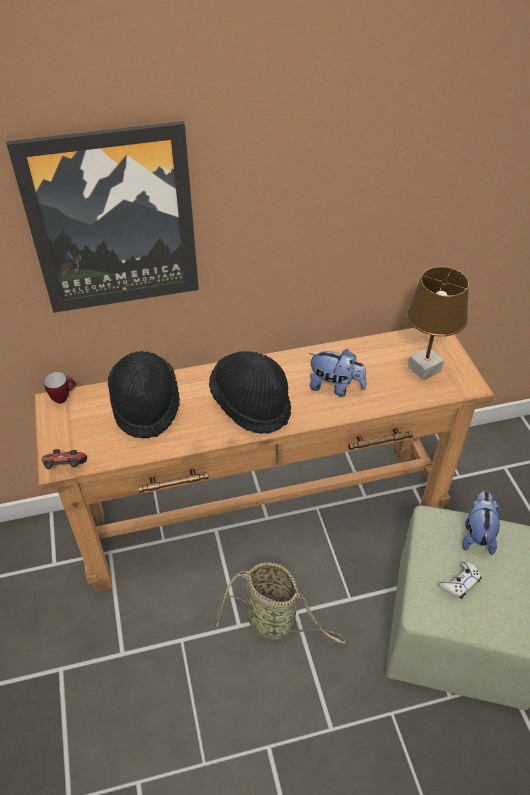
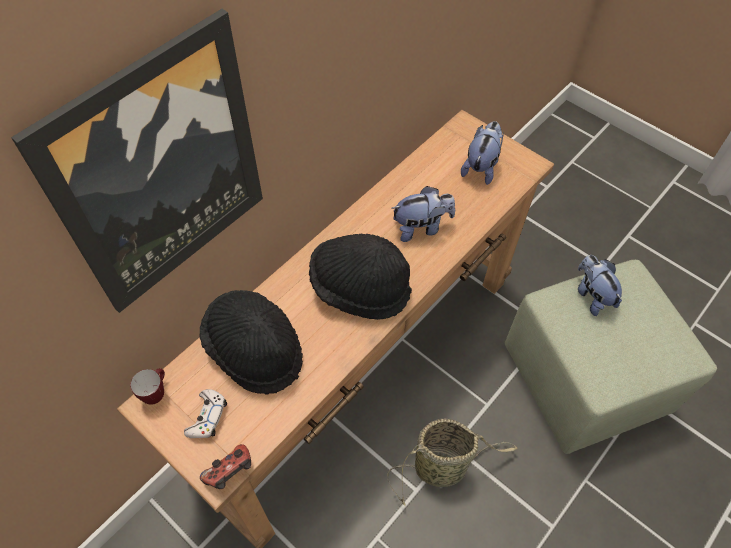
camera: 35 degrees left, 10 degrees up
(424, 368) = (481, 167): brown table lamp -> plush toy
(460, 583) = (611, 347): white game controller -> white game controller (207, 417)

